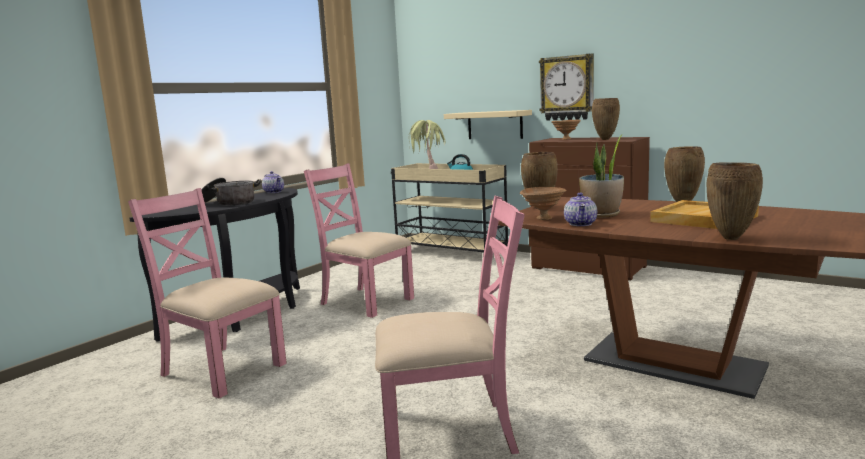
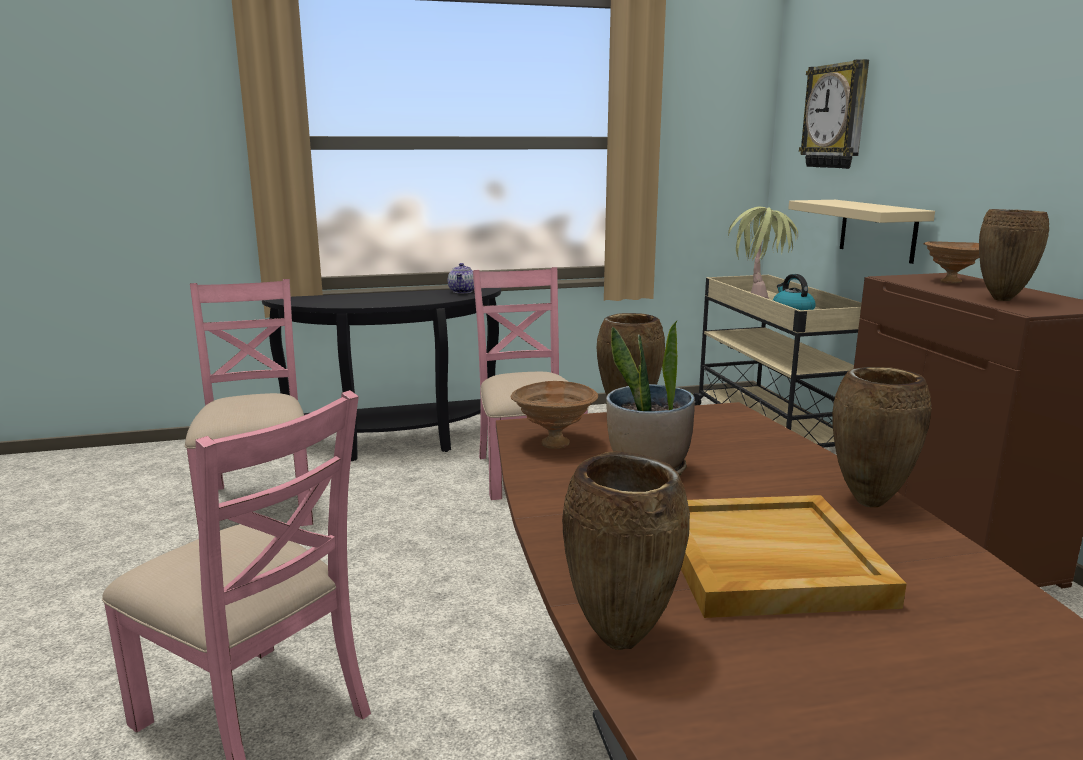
camera: 40 degrees right, 5 degrees up
(227, 203) = (373, 299): cooking pot -> none
(567, 88) = (1000, 175): wall clock -> wall clock (836, 116)
(581, 224) = (553, 478): teapot -> none

